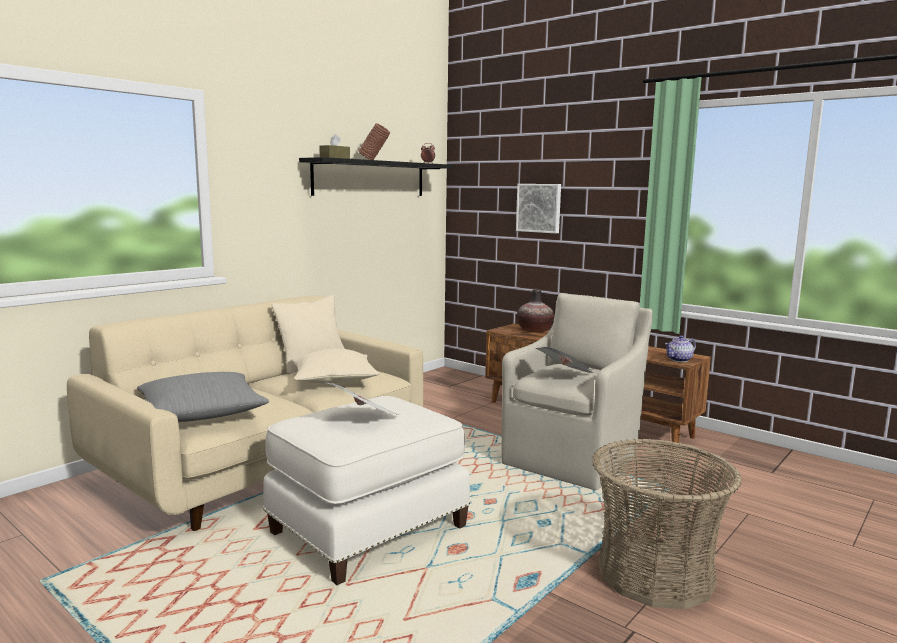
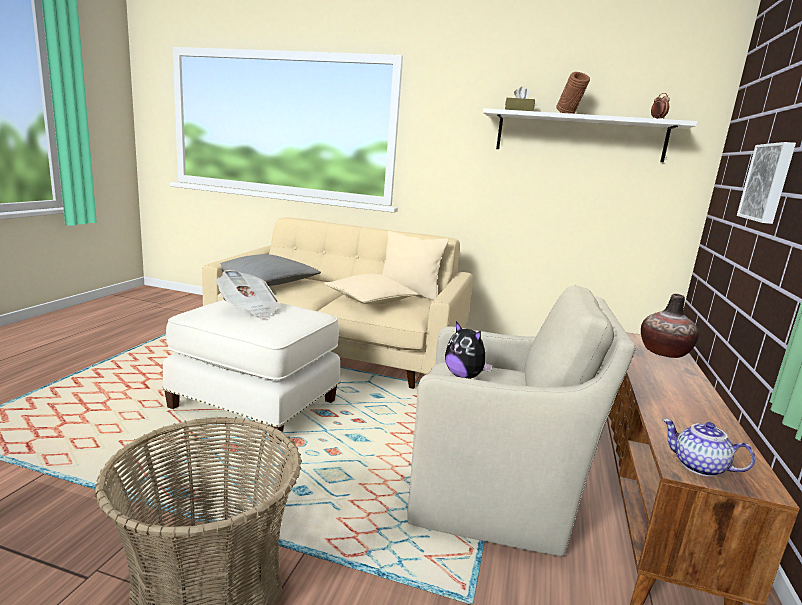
camera: 65 degrees right, 5 degrees up
(370, 178) = (579, 136): black shelf -> white shelf
(566, 375) = (464, 376): newspaper -> plush toy

